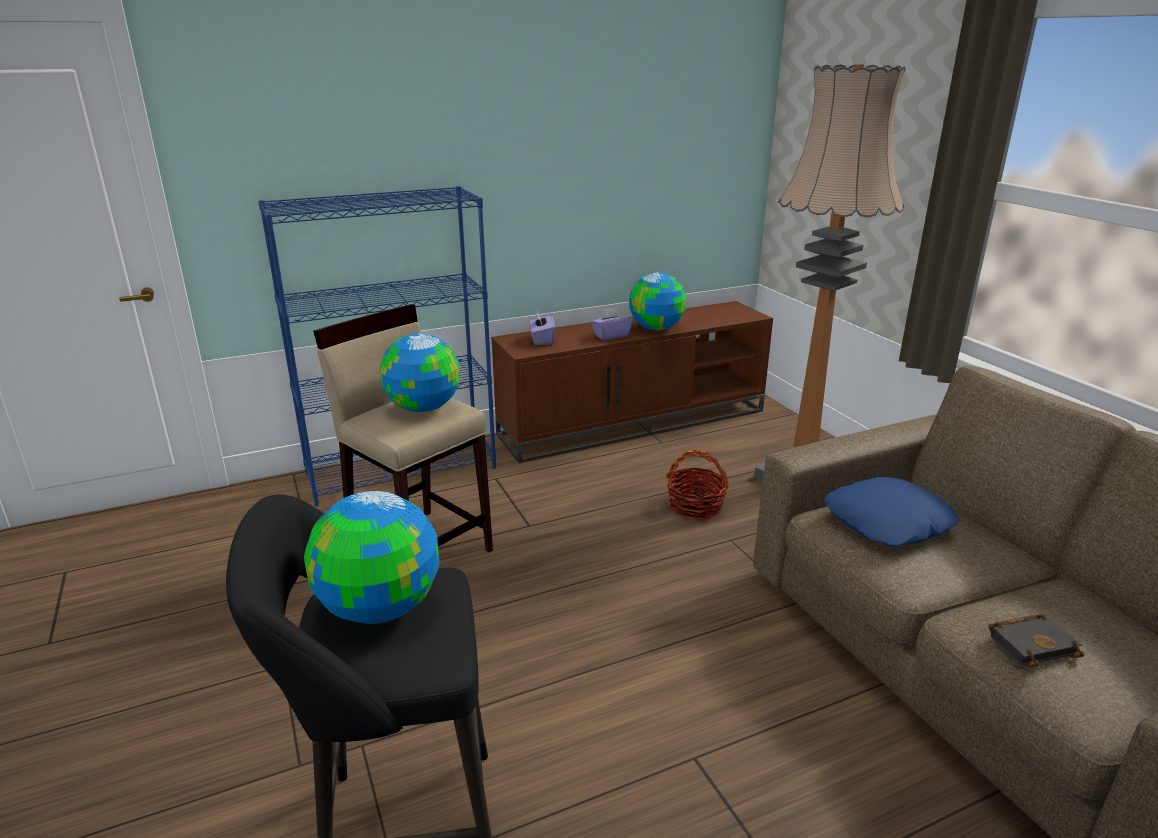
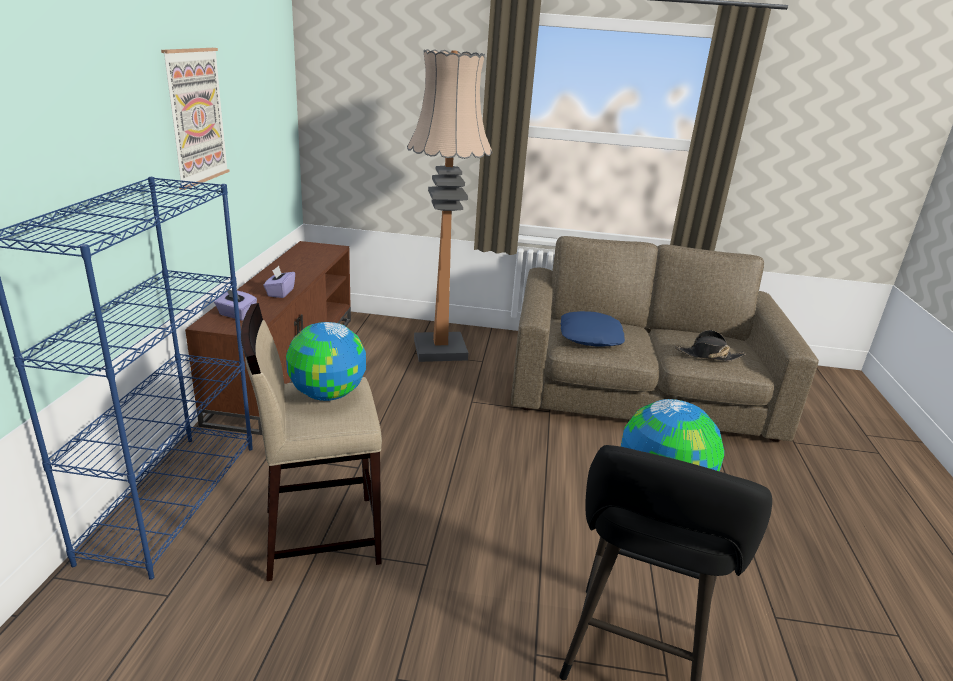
camera: 60 degrees left, 0 degrees up
(553, 138) = (196, 116): none -> picture
(656, 328) = (296, 276): globe -> none
(695, 506) = (423, 395): basket -> none
(1032, 643) = (708, 355): black book -> black hat

